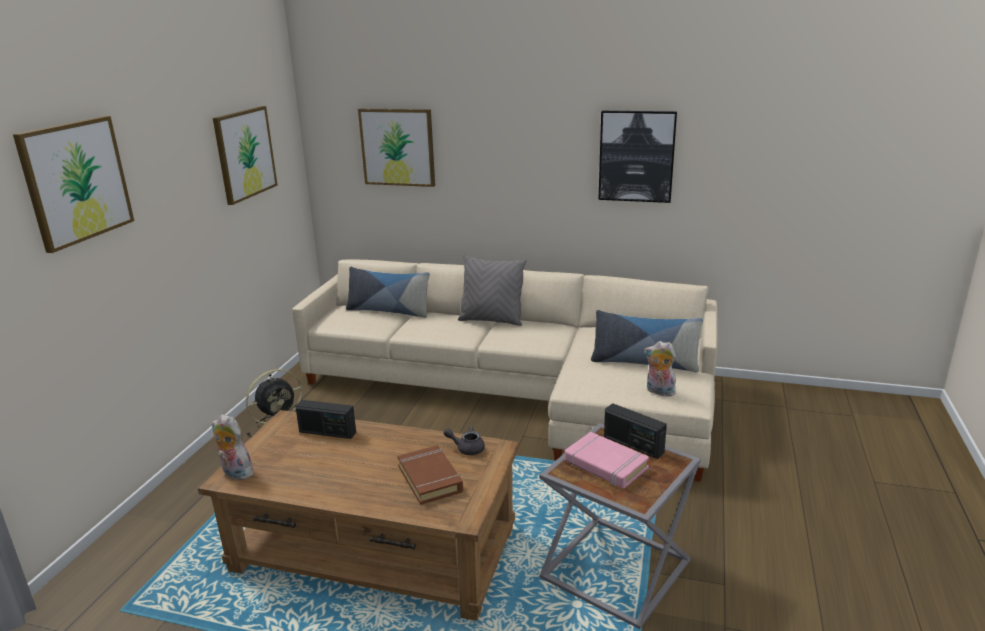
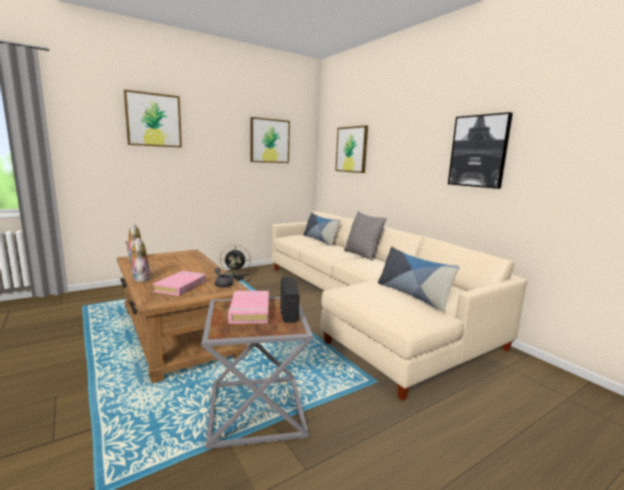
camera: 40 degrees right, 10 degrees down
(327, 432) = (191, 260): radio -> none
(430, 479) = (181, 286): brown book -> pink book
(659, 392) = (392, 310): plush toy -> plush toy (140, 278)

